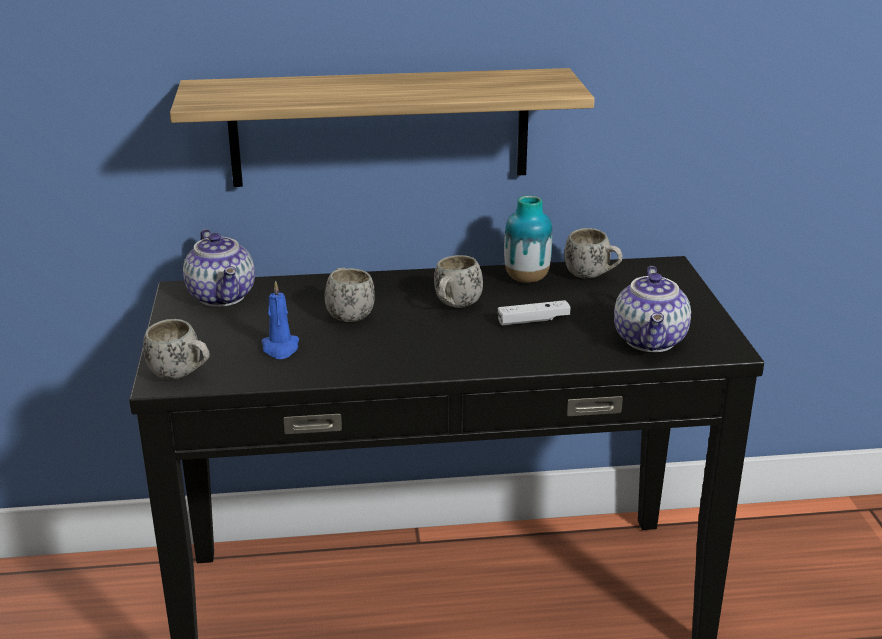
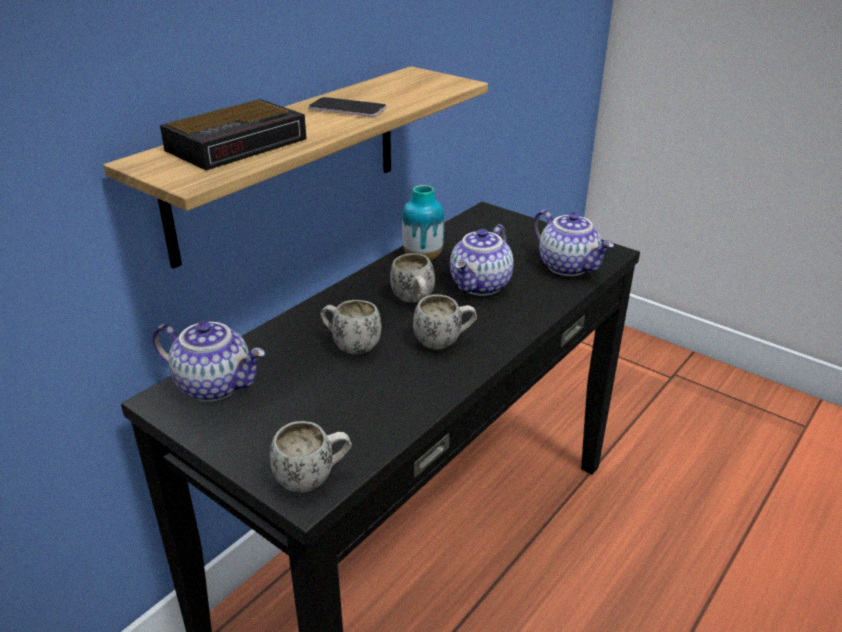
camera: 45 degrees left, 5 degrees up
(279, 90) = (239, 144): none -> alarm clock
(280, 348) = (351, 403): blue candle -> none
(414, 87) = (347, 108): none -> phone
(533, 320) = (481, 286): white game controller -> teapot
(593, 276) = (458, 238): white mug -> white mug (444, 342)

